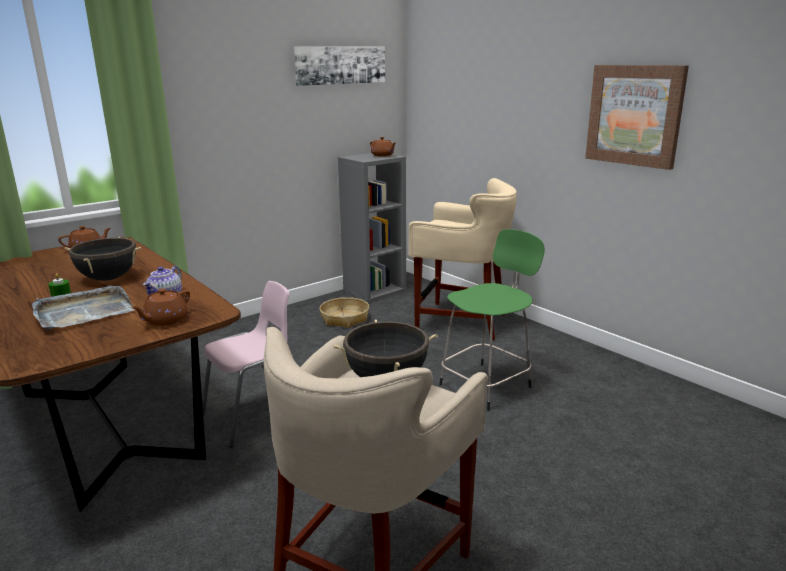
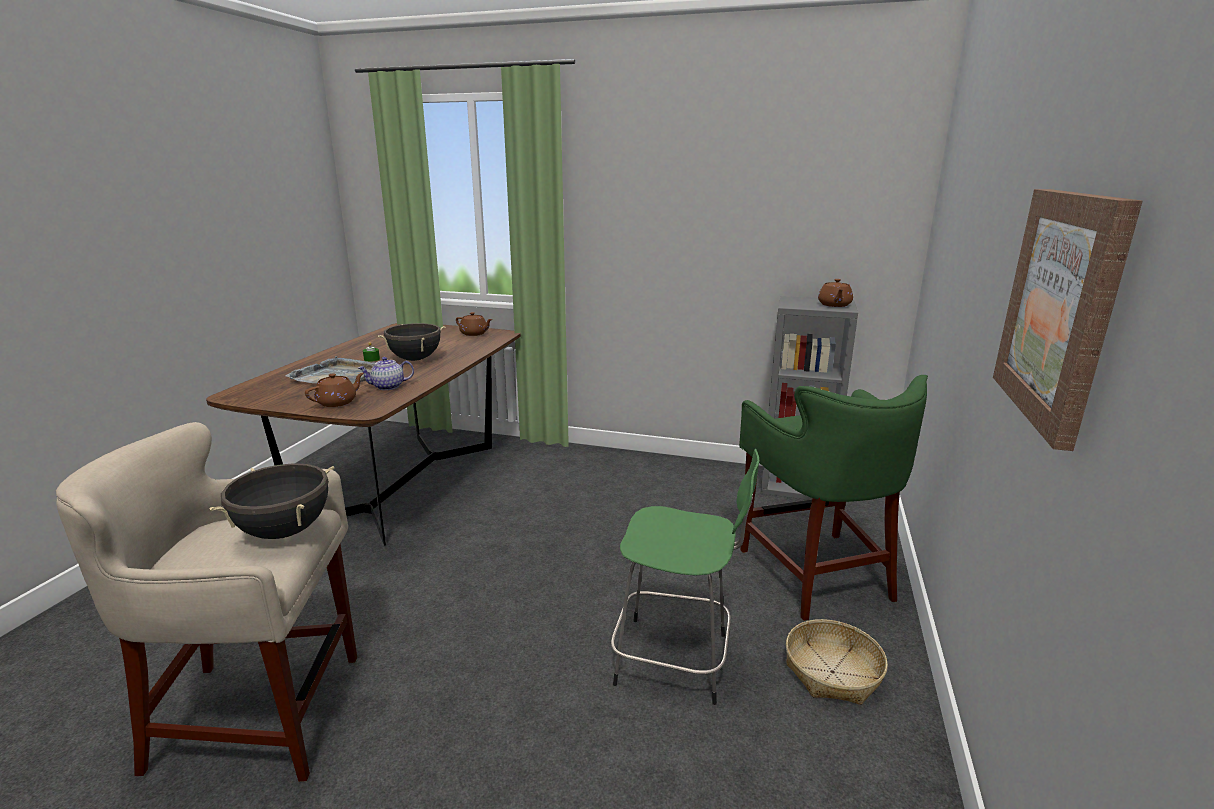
camera: 55 degrees right, 0 degrees up
(165, 320) = (338, 402): brown teapot -> brown teapot turned 135 degrees clockwise
(255, 416) = (467, 536): pink chair -> none
(340, 65) = (809, 174): picture -> none
(345, 319) = (704, 497): basket -> basket (833, 672)
(460, 321) = (816, 572): beige stool -> green stool

